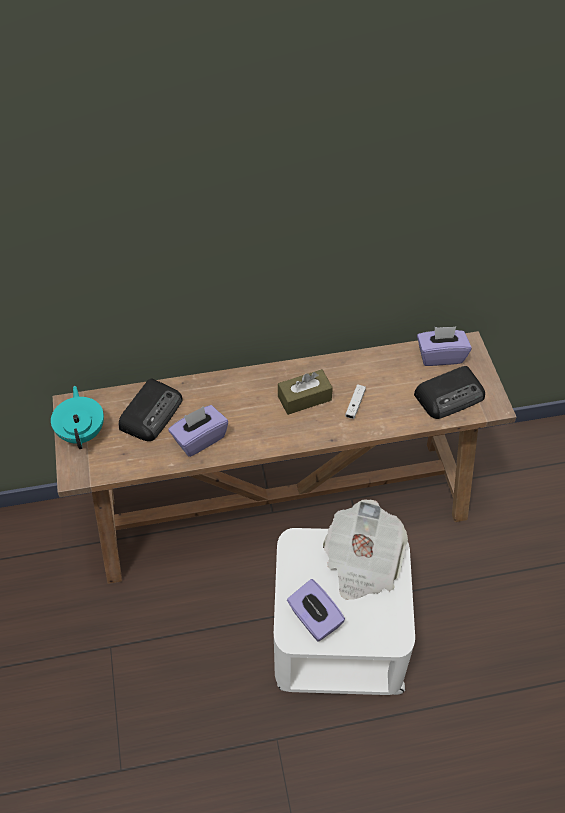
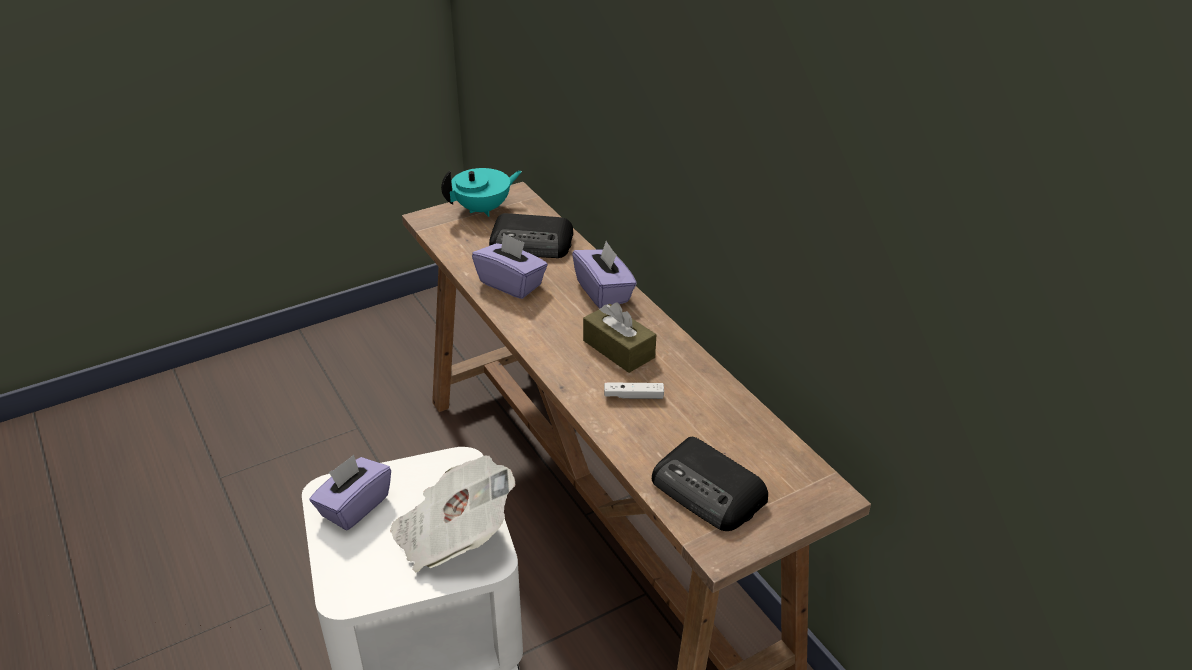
camera: 70 degrees right, 15 degrees down
(440, 356) = (783, 466): purple tissue box -> purple tissue box (604, 292)

